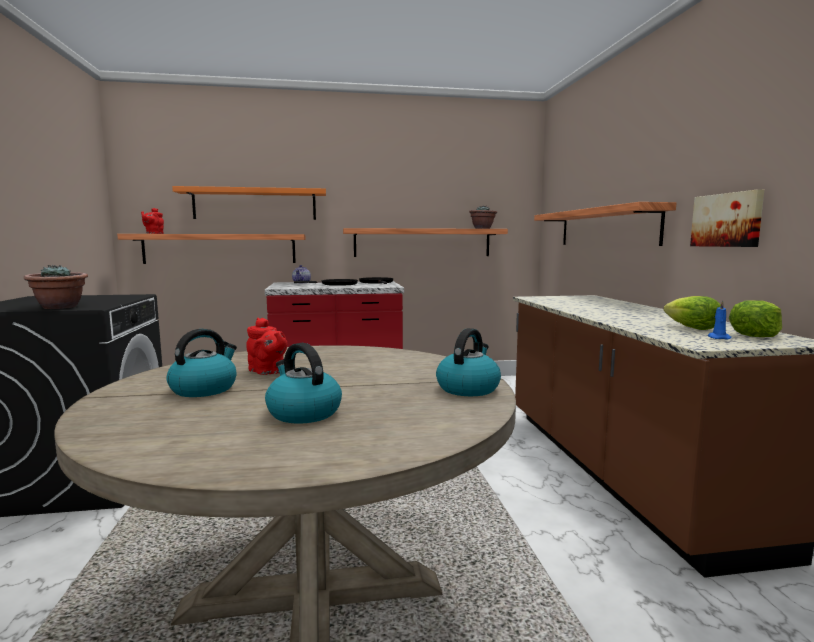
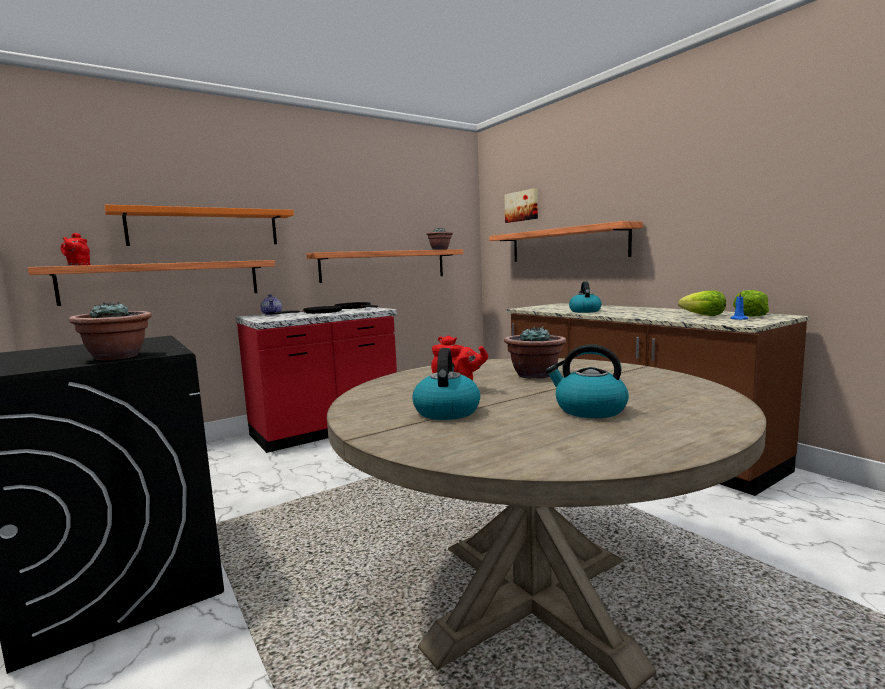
camera: 25 degrees left, 0 degrees up
(367, 369) = (534, 375): none -> potted plant
(468, 388) = (646, 374): kettle -> kettle (584, 311)
(727, 220) = (694, 234): picture -> picture (522, 206)

